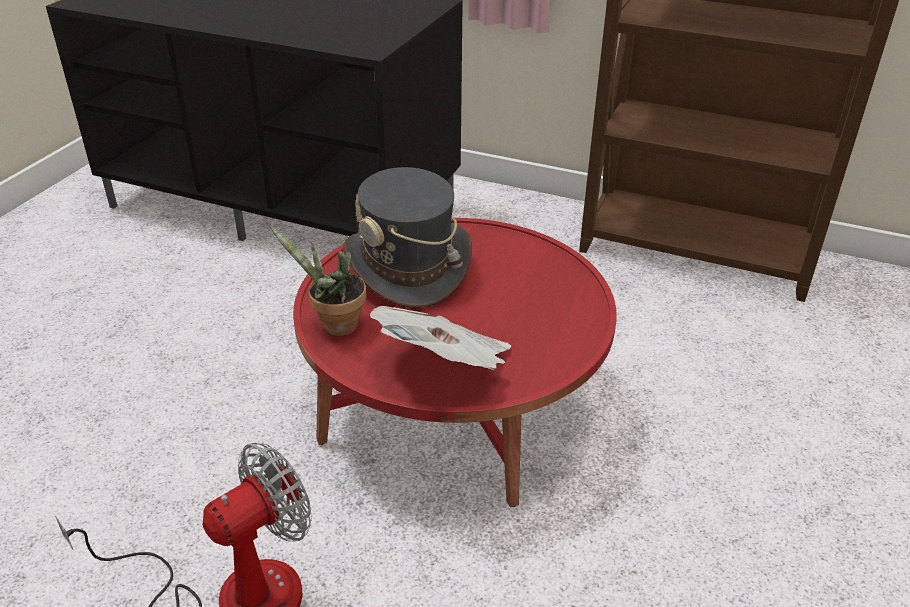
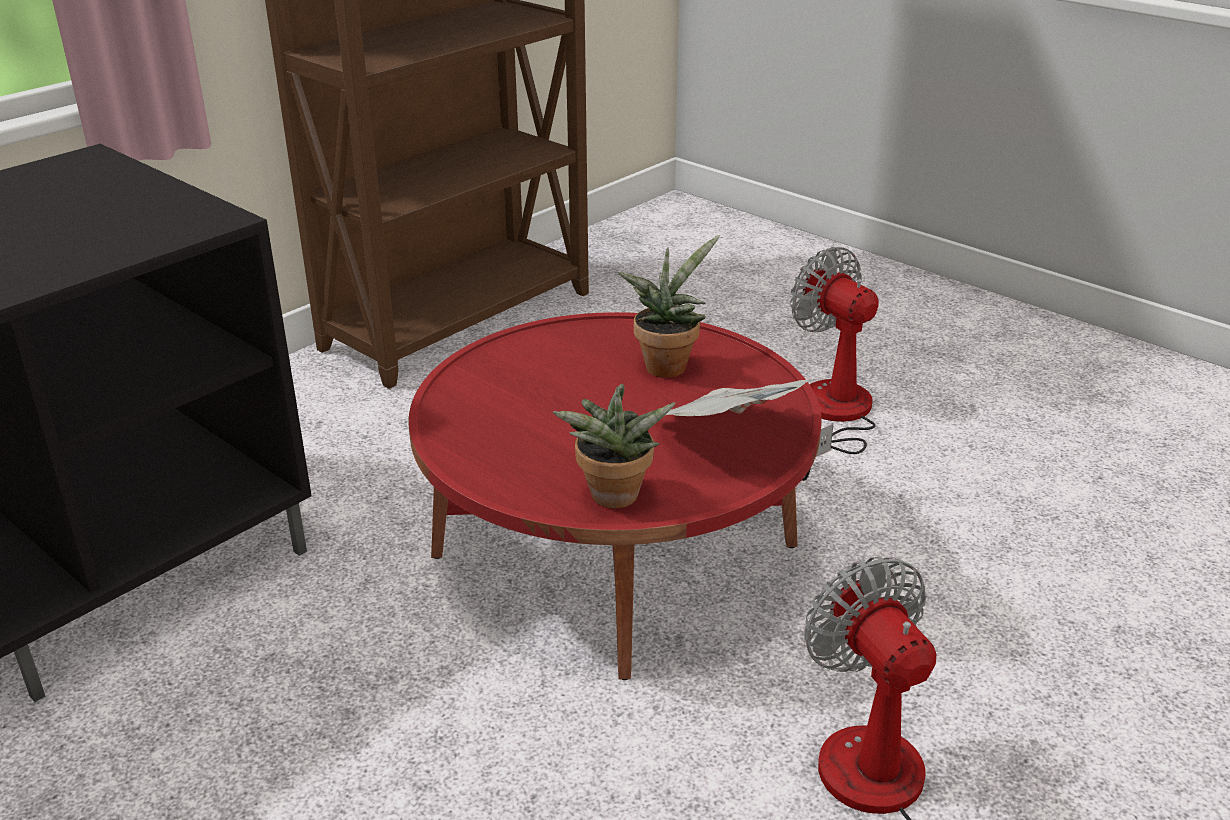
camera: 70 degrees left, 5 degrees down
(408, 266) = (521, 422): grey hat -> none
(535, 313) = (667, 364): none -> potted plant
(732, 499) = (832, 417): none -> fan

